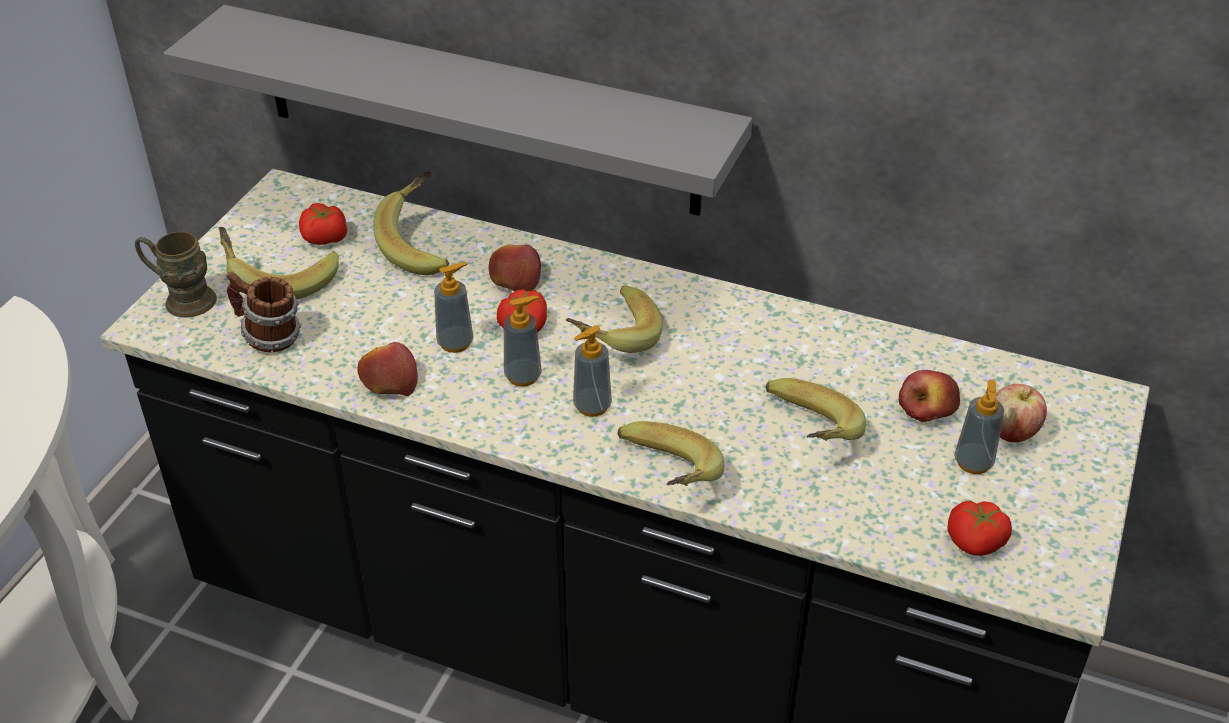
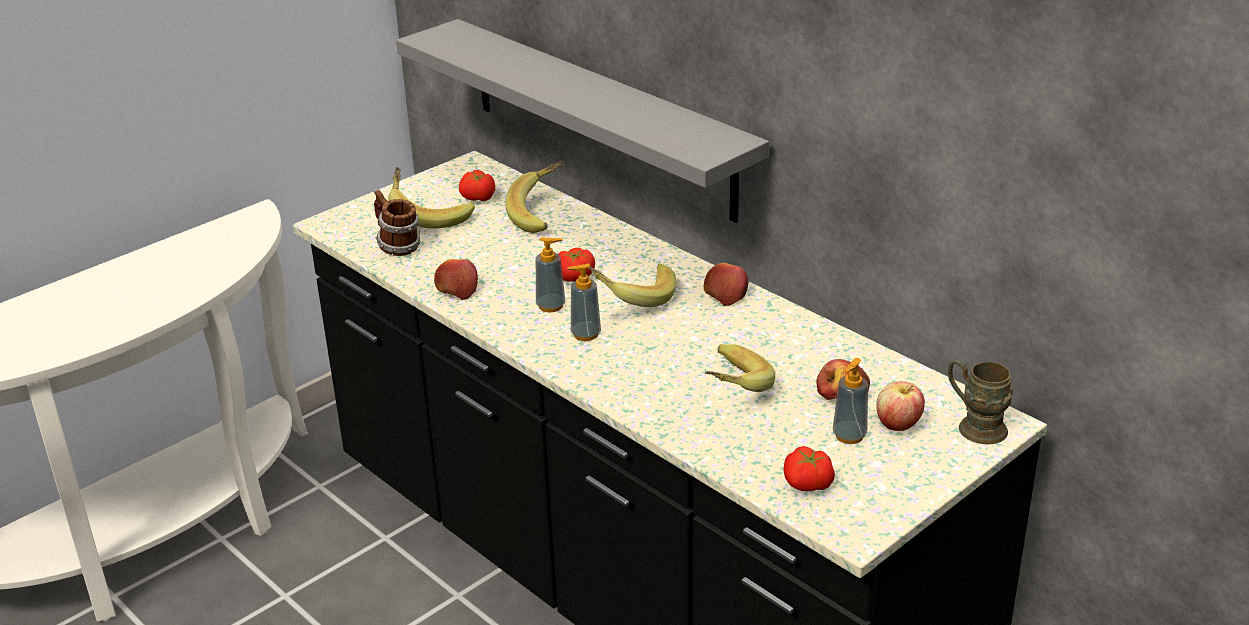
camera: 25 degrees right, 10 degrees down
(181, 299) = (357, 214): brown mug -> brown mug (974, 426)
(455, 343) = (519, 276): soap dispenser -> none
(515, 278) = (591, 248): apple -> apple (725, 293)
(663, 480) = (601, 389): banana -> none

